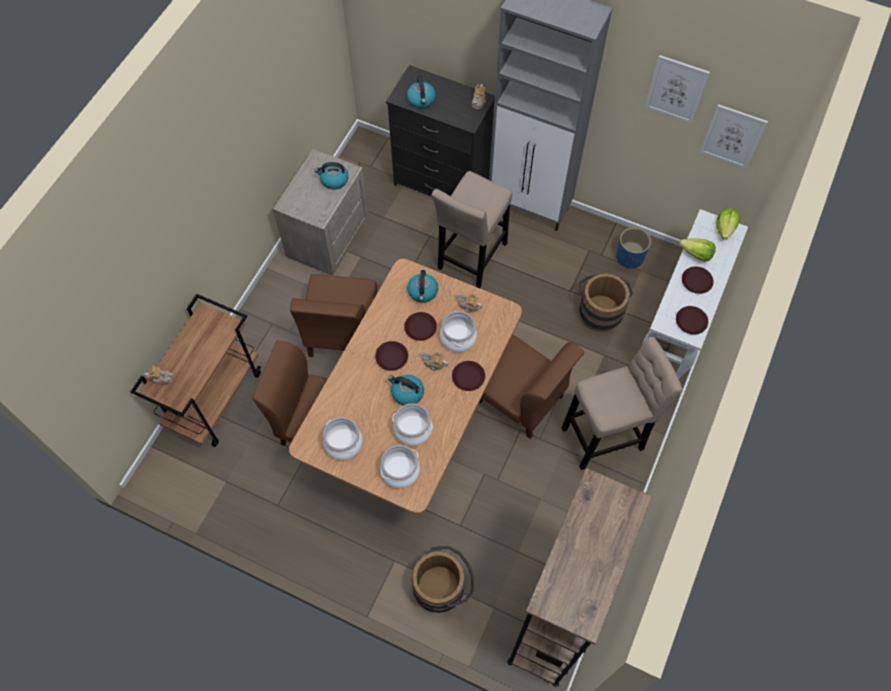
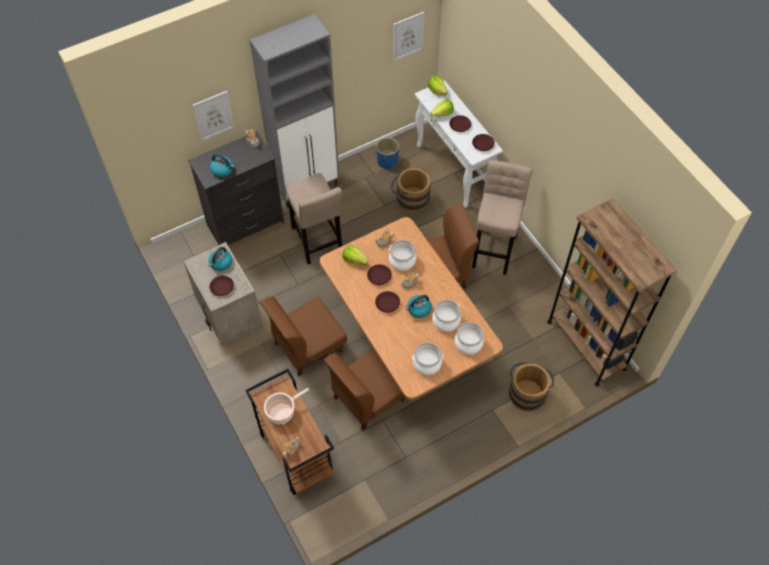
camera: 55 degrees left, 5 degrees down
(199, 343) = (282, 411): none -> cooking pot
(341, 331) = (308, 347): brown chair -> brown chair turned 105 degrees clockwise
(423, 292) = (354, 260): kettle -> lettuce
(468, 377) = (433, 271): brown plate -> brown plate (222, 287)
(676, 89) = (366, 34): picture -> picture (213, 116)

